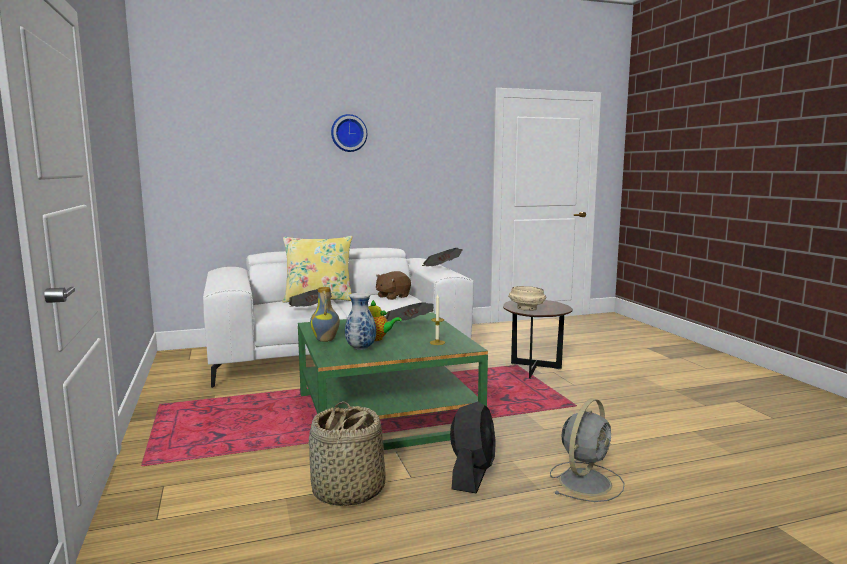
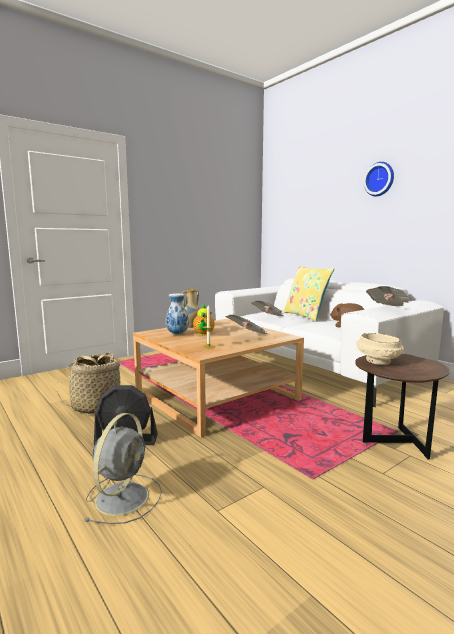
camera: 70 degrees right, 0 degrees up
(386, 413) = (216, 396): green coffee table -> beige coffee table
(586, 481) = (124, 496): grey fan -> grey fan turned 90 degrees counterclockwise

